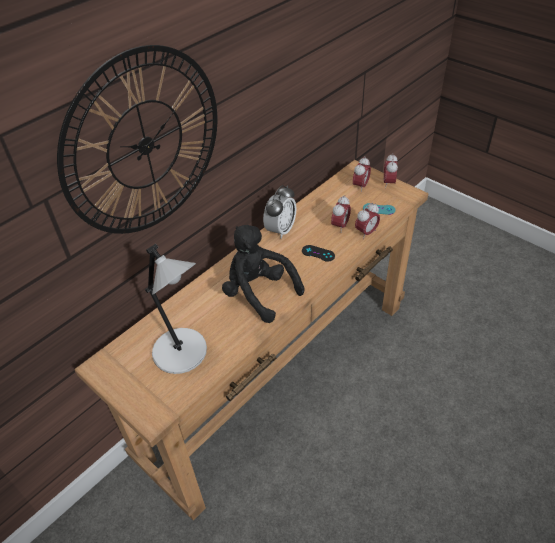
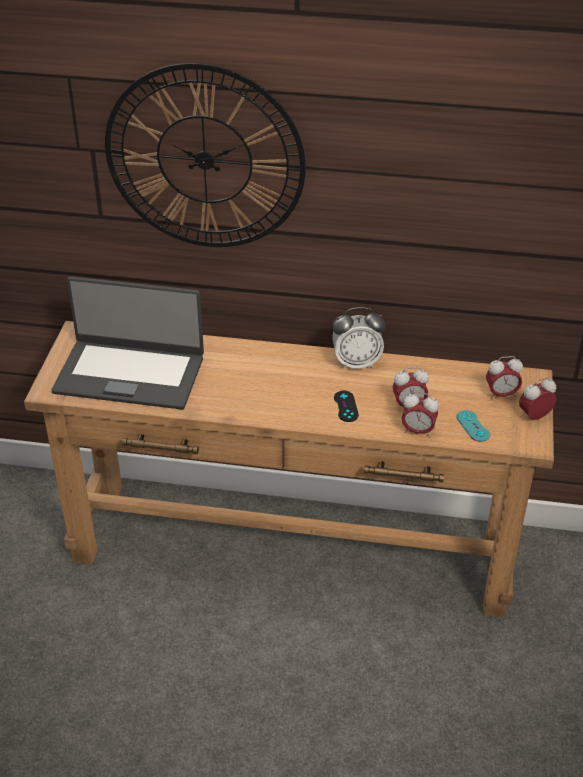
camera: 55 degrees right, 5 degrees down
(182, 353) = (130, 373): grey table lamp -> laptop
(259, 293) = (247, 388): black plush toy -> none

